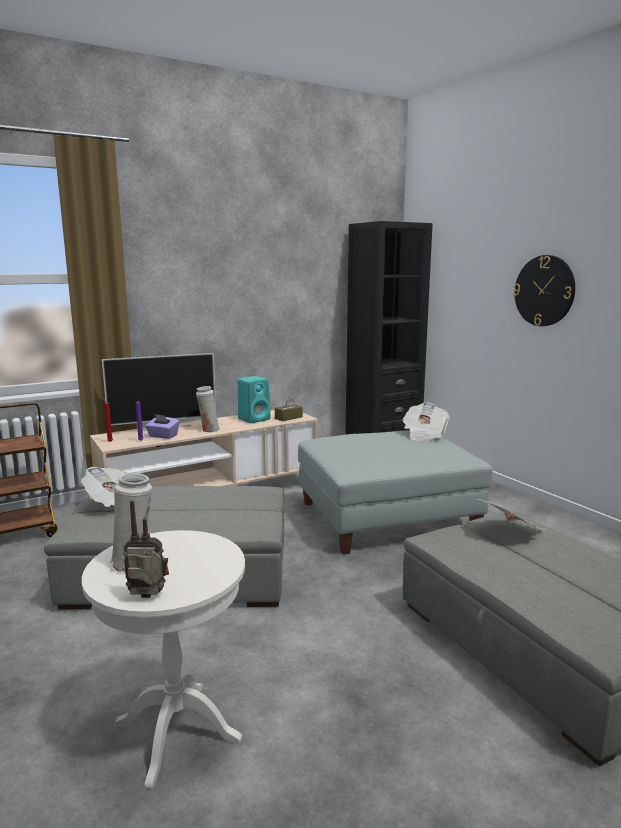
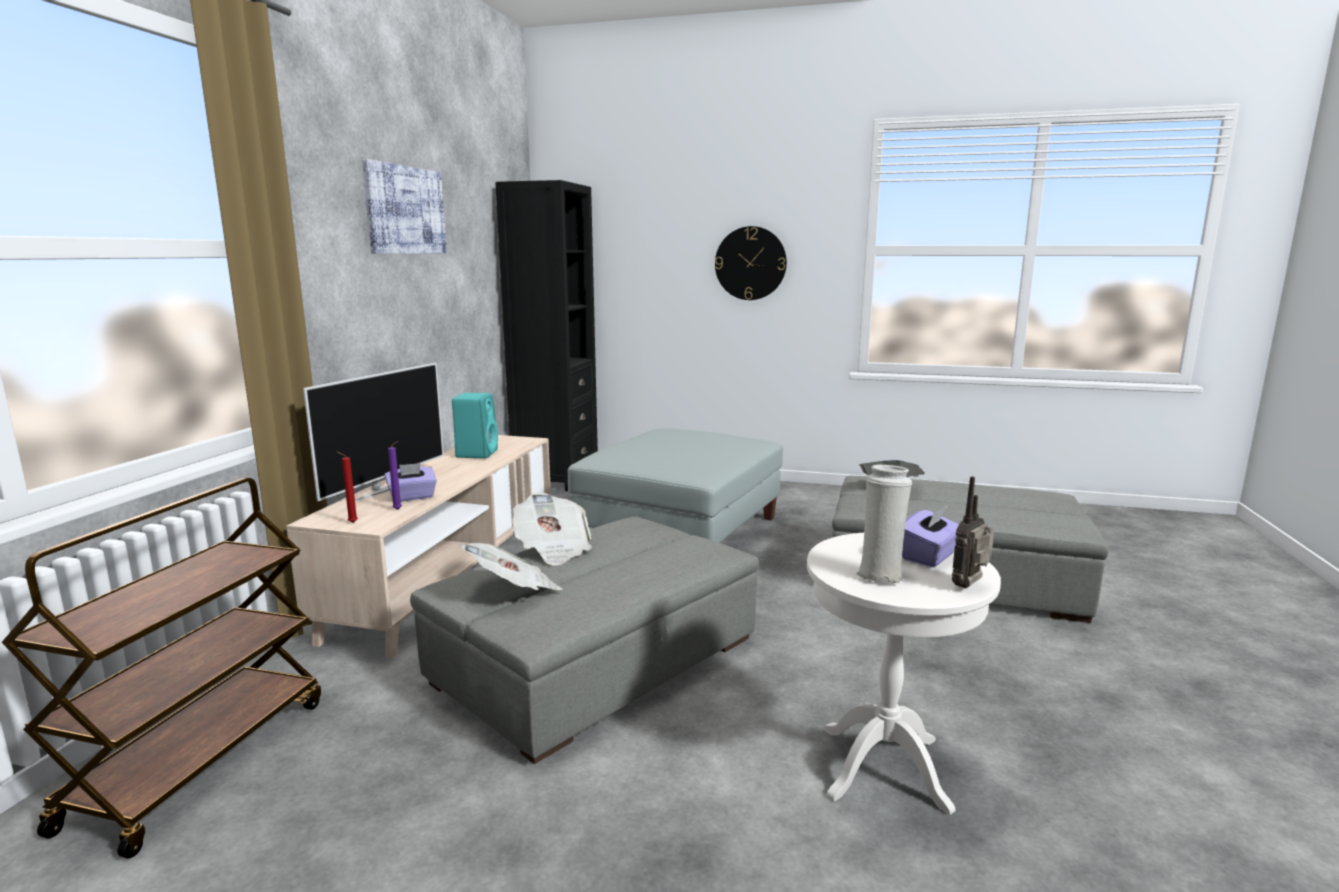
camera: 45 degrees left, 0 degrees up
(197, 569) = (929, 556): none -> purple tissue box
(208, 430) = (455, 476): white vase -> none
(242, 250) = (405, 210): none -> picture
(288, 418) = (513, 443): brown tissue box -> none
(424, 434) = (684, 430): newspaper -> newspaper (553, 549)

